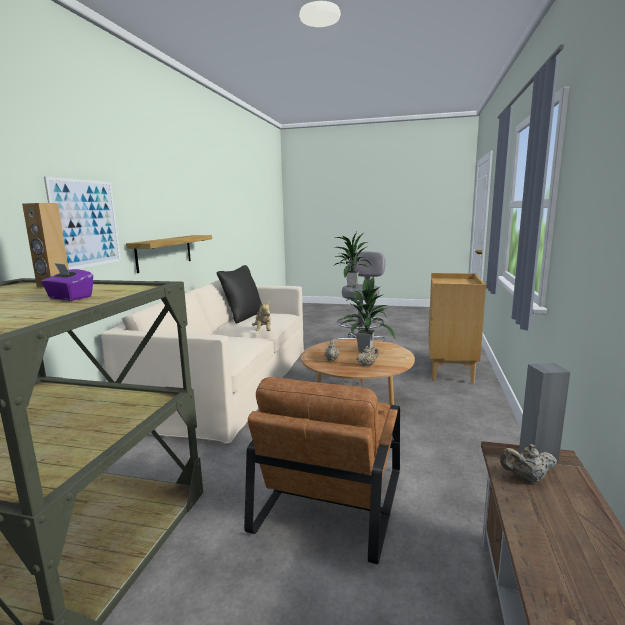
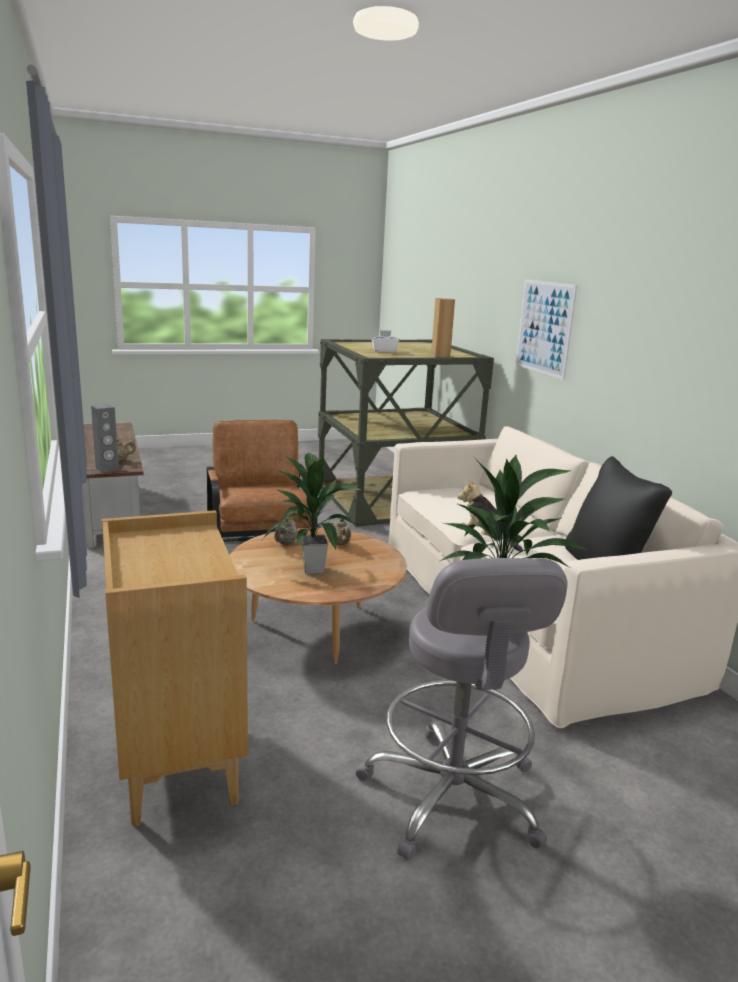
camera: 145 degrees right, 5 degrees up
(69, 298) = (384, 351): purple tissue box -> white tissue box
(164, 252) = (628, 399): shelf -> none

